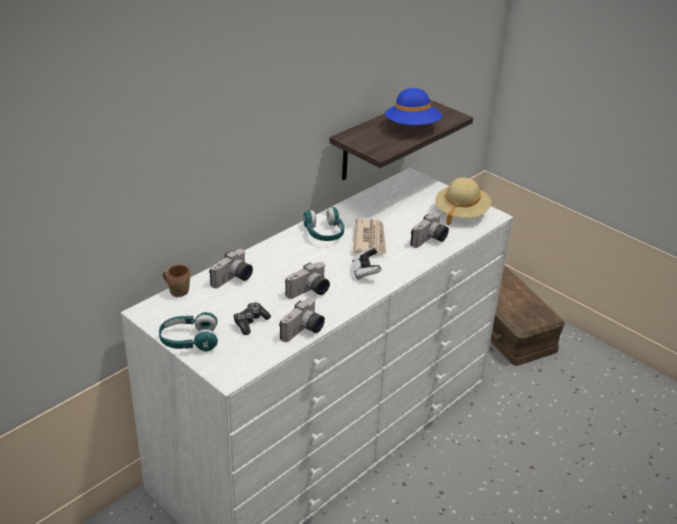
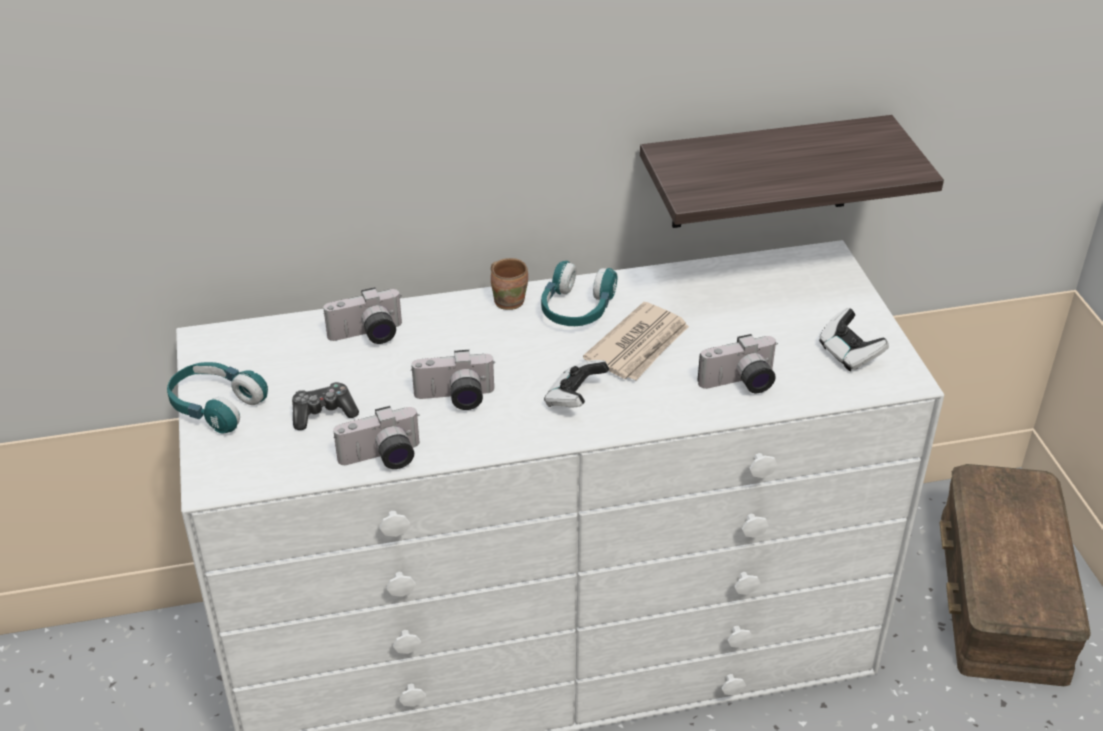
camera: 35 degrees right, 5 degrees up
(178, 291) = (277, 325): brown mug -> brown mug (509, 300)
(412, 127) = (803, 167): blue hat -> none
(461, 213) = (849, 354): beige hat -> game controller

